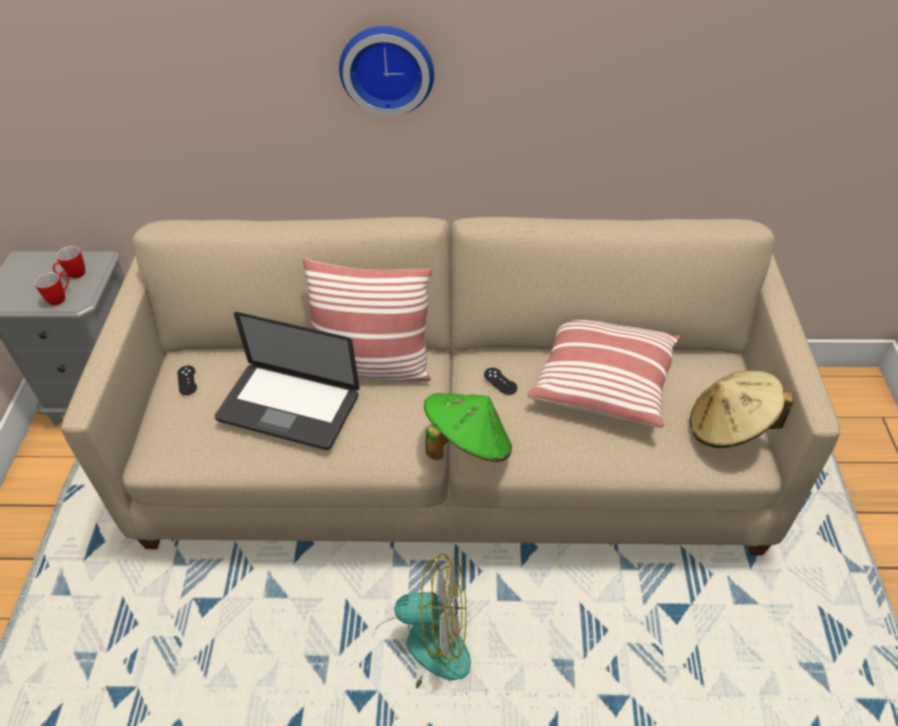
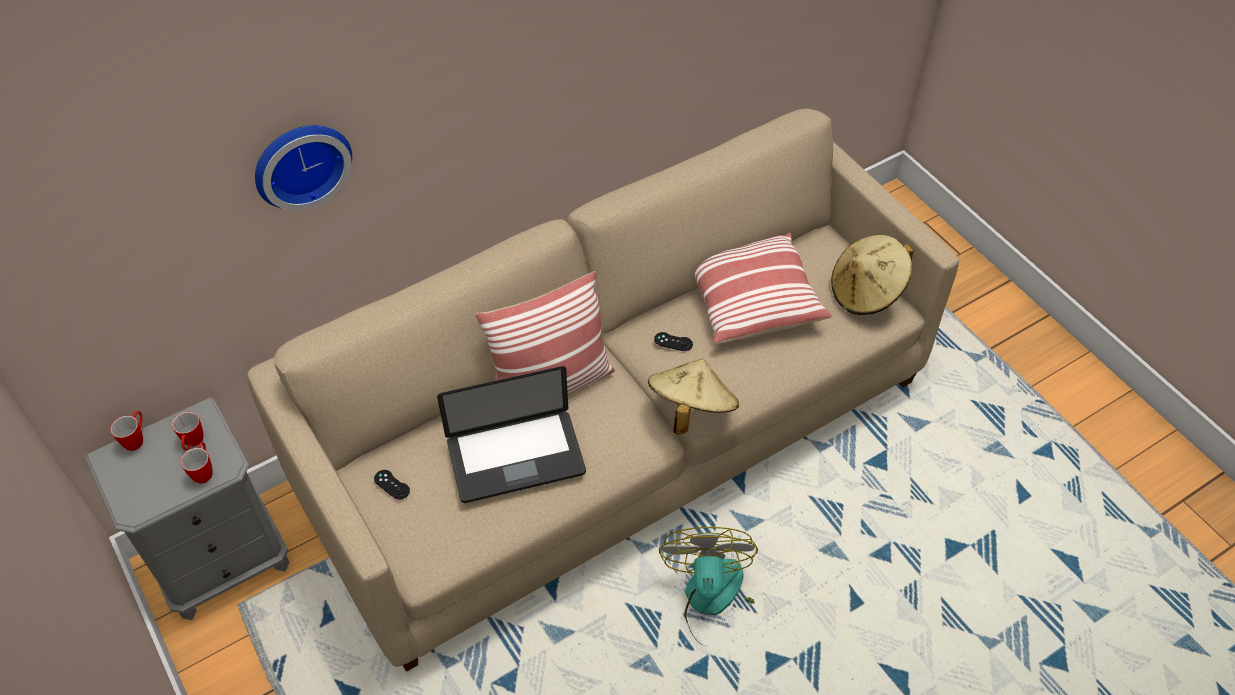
camera: 35 degrees left, 5 degrees up
(46, 256) = (137, 439): none -> mug
(387, 68) = (479, 104): wall clock -> wall clock (300, 162)
(421, 648) = (715, 602): fan -> fan turned 60 degrees counterclockwise
(467, 445) = (690, 409): green hat -> beige hat

